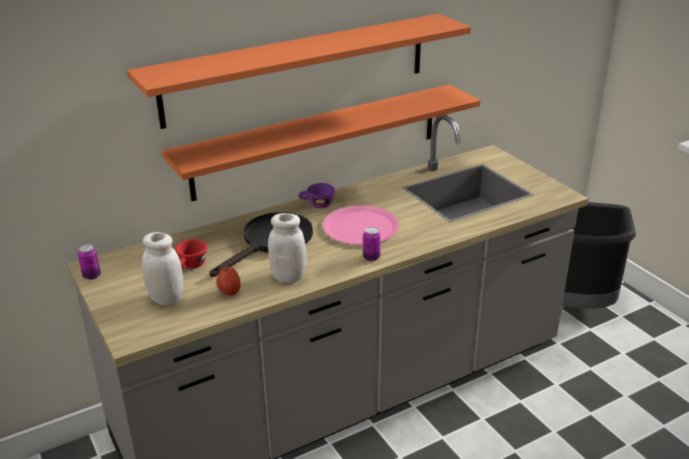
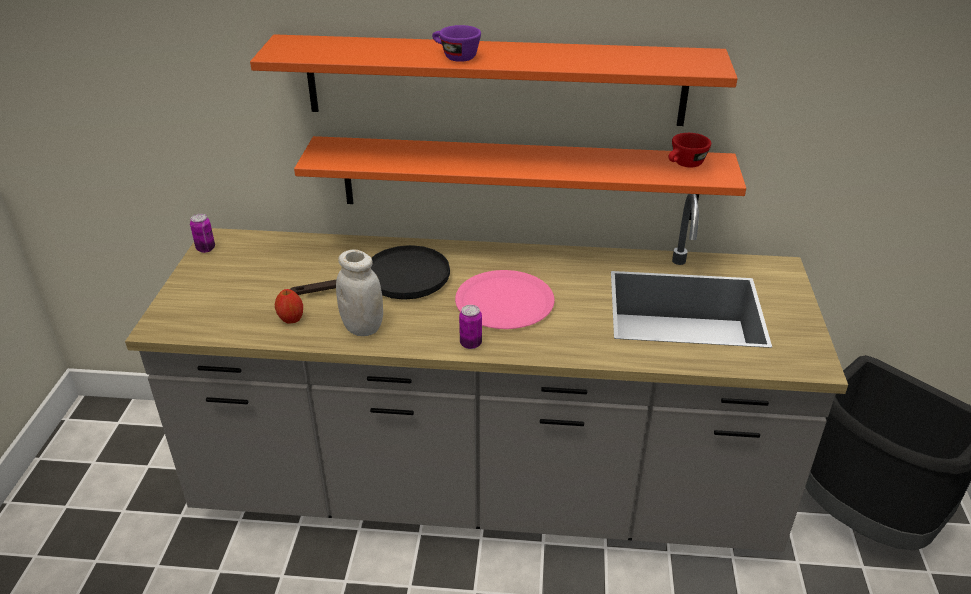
camera: 35 degrees right, 5 degrees up
(166, 298) = (233, 300): white jar -> none
(191, 266) = (293, 275): red cup -> red cup (685, 165)
(317, 205) = (490, 256): purple cup -> purple cup (455, 57)

